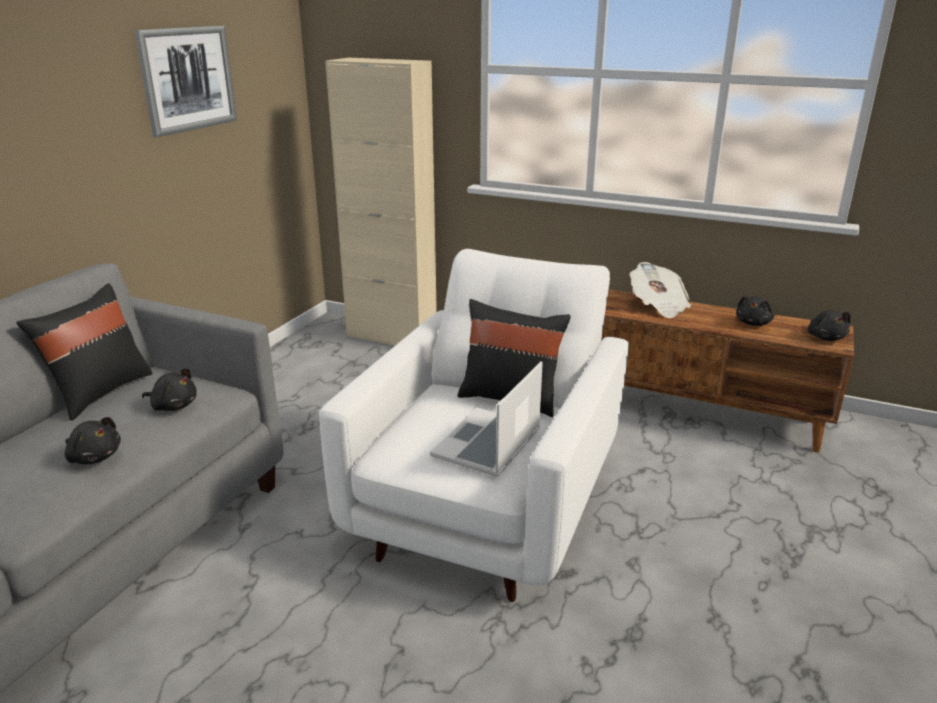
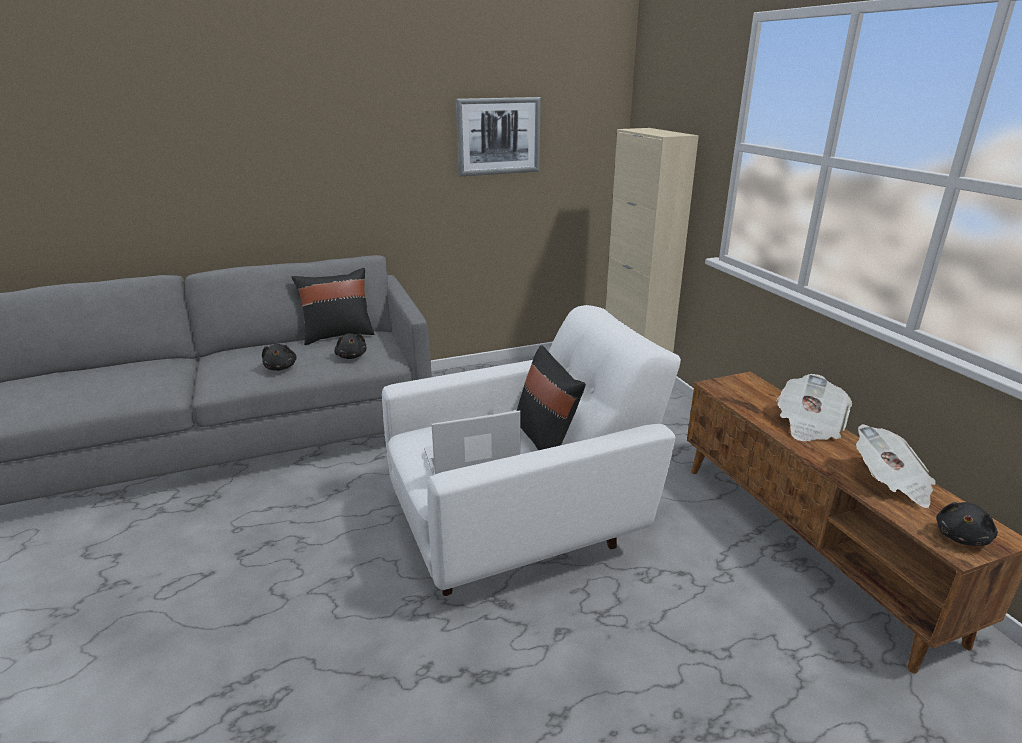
camera: 45 degrees right, 0 degrees up
(753, 323) = (890, 483): black plush toy -> newspaper

